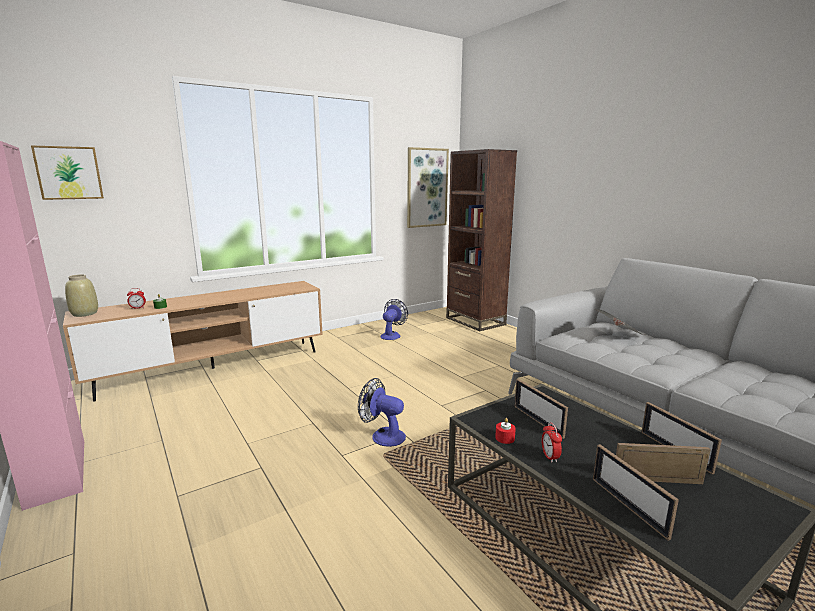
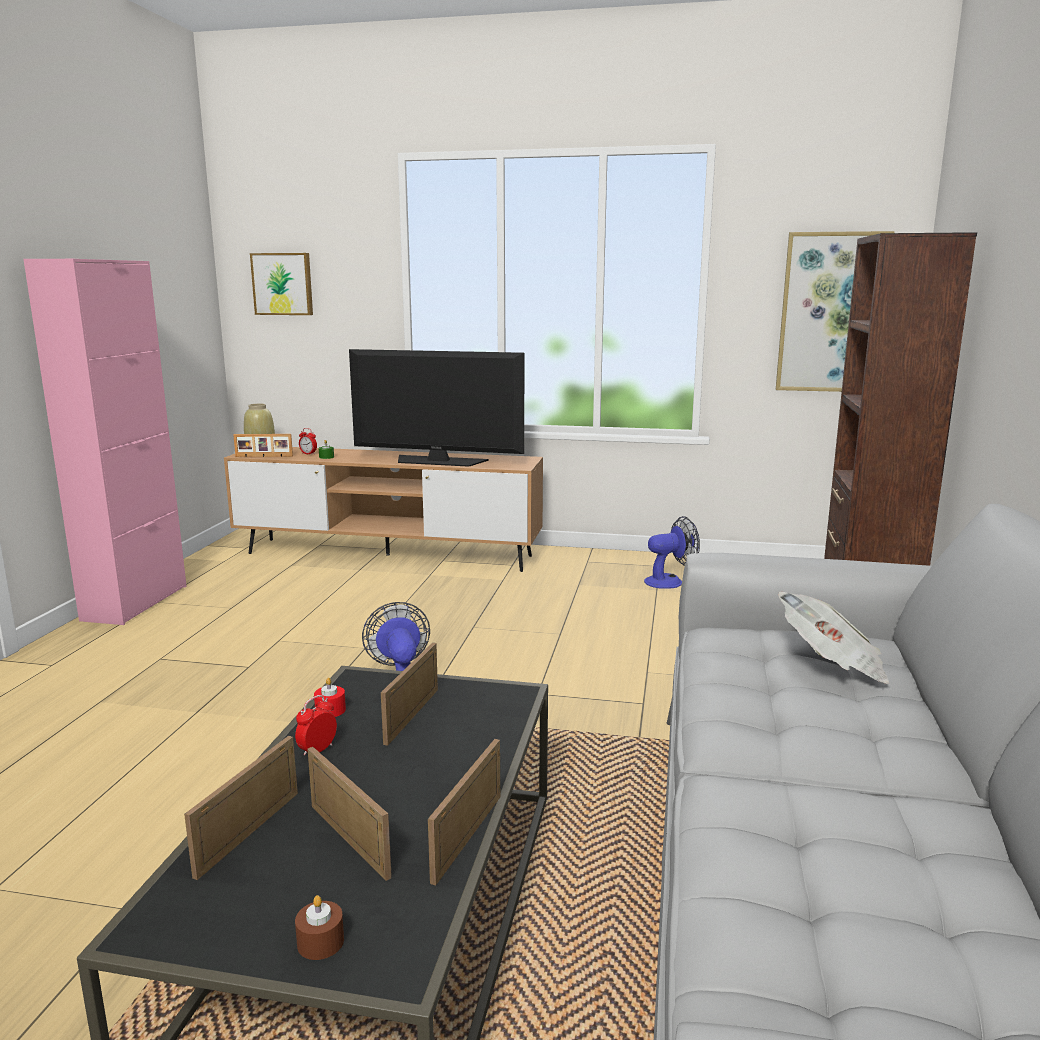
camera: 45 degrees right, 0 degrees up
(102, 317) = (264, 456): none -> picture frame
(251, 294) = (438, 461): none -> television
(752, 519) = (320, 942): none -> brown candle

